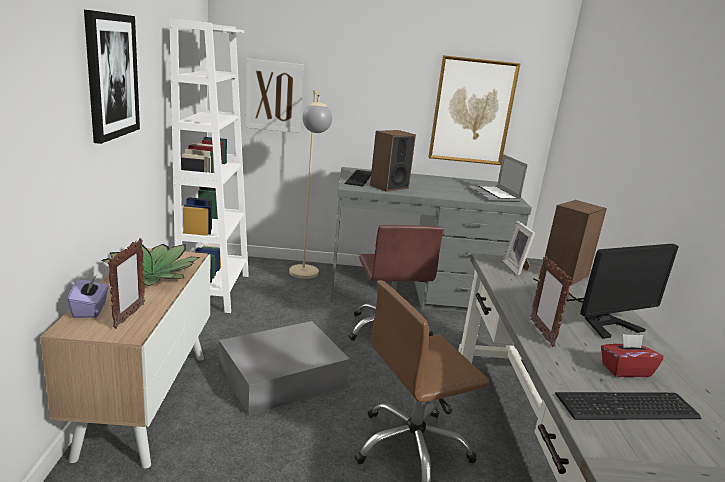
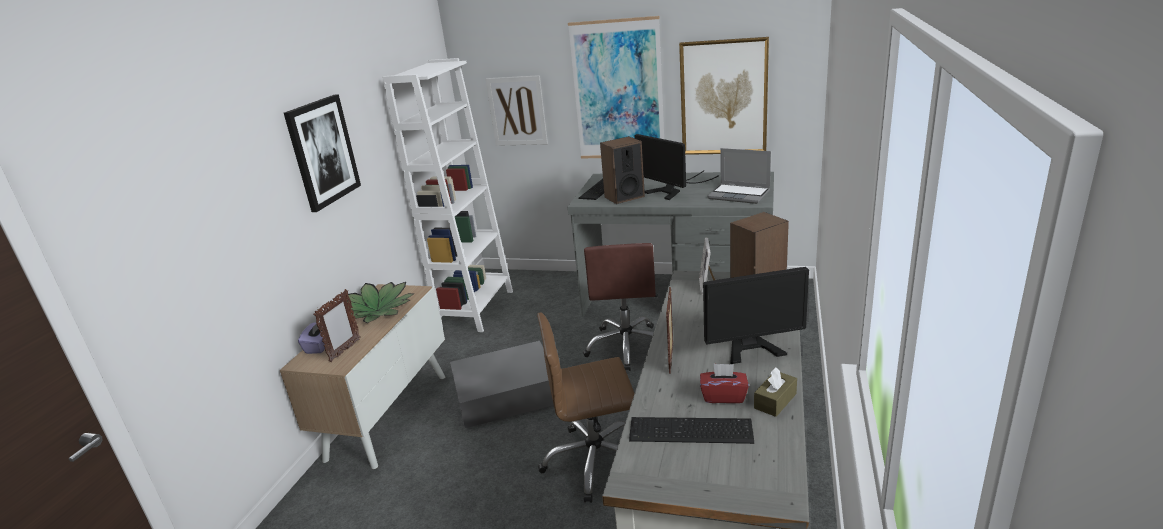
camera: 20 degrees right, 5 degrees up
(305, 277) = (567, 289): beige floor lamp -> none
(378, 91) = (618, 90): none -> picture
(430, 186) = (672, 190): none -> monitor
(494, 195) = (740, 195): laptop -> laptop turned 60 degrees counterclockwise
(677, 375) = (775, 401): none -> brown tissue box

